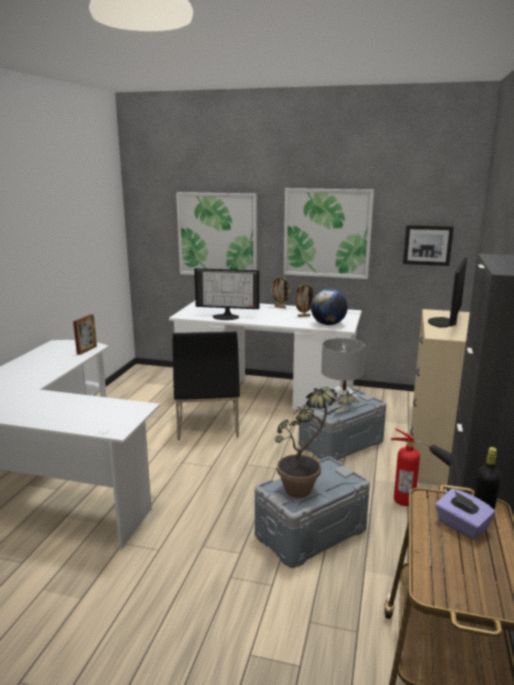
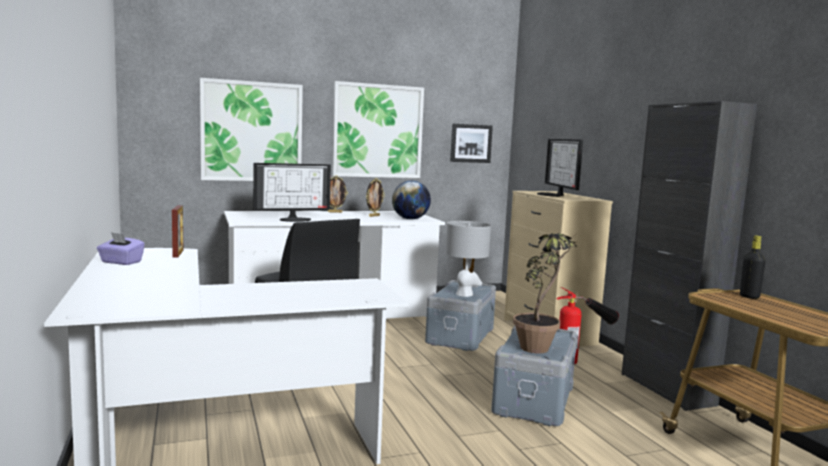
camera: 35 degrees left, 10 degrees down
(461, 526) = (755, 304): purple tissue box -> purple tissue box (121, 262)

